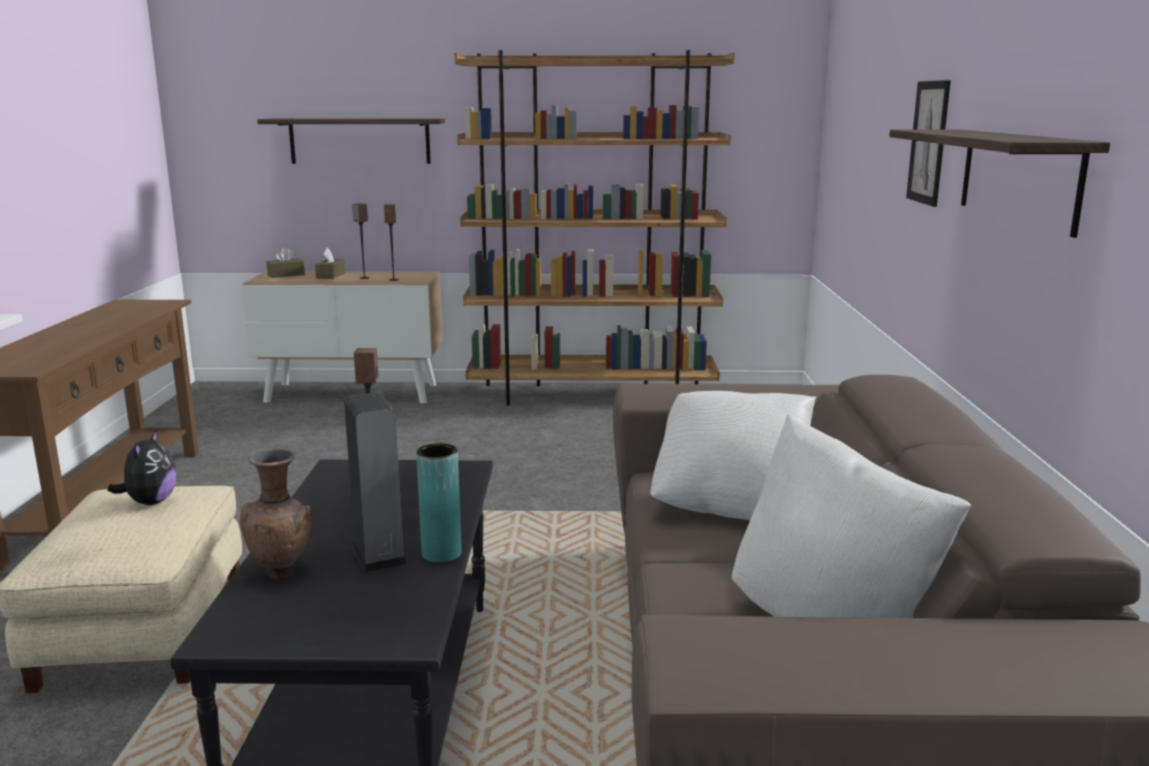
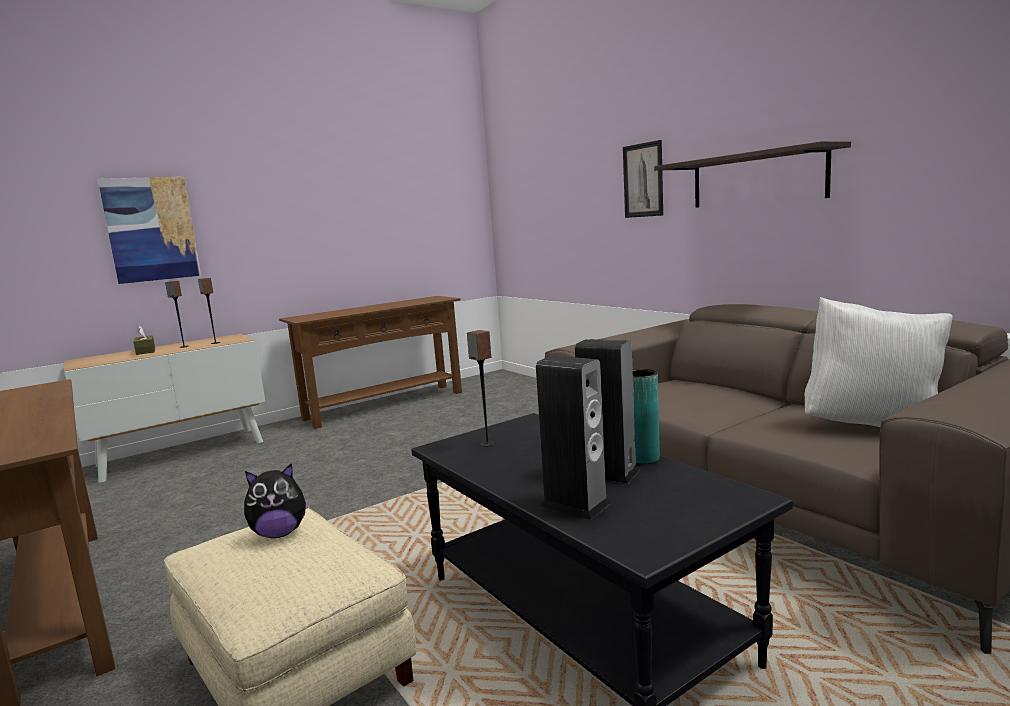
camera: 35 degrees left, 5 degrees down
(150, 502) = (280, 533): plush toy -> plush toy turned 105 degrees clockwise
(282, 572) = (575, 504): brown vase -> speaker
(286, 275) = (96, 358): brown tissue box -> none
(360, 141) = (151, 229): shelf -> picture
(592, 395) = (384, 405): brown bookcase -> brown console table
(731, 501) = (689, 395): white pillow -> none

